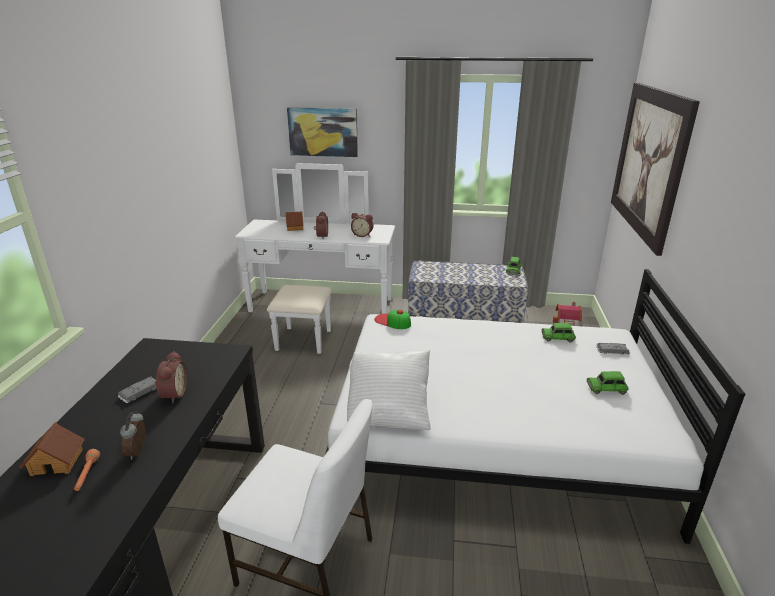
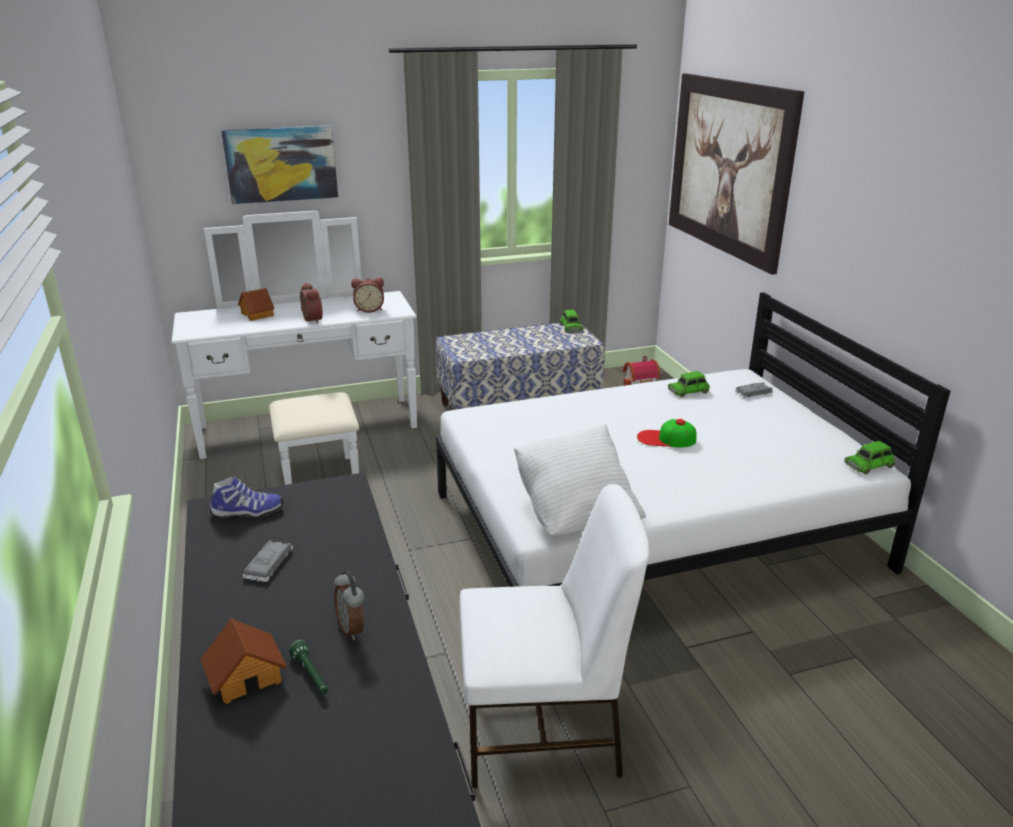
camera: 25 degrees left, 0 degrees up
(87, 475) = (311, 675): orange flashlight -> green flashlight
(163, 355) = (247, 513): none -> shoe
(172, 394) = (320, 554): alarm clock -> none
(392, 321) = (485, 413): cap -> cap (666, 439)
(606, 388) = (779, 430): green toy car -> green toy car (869, 464)

